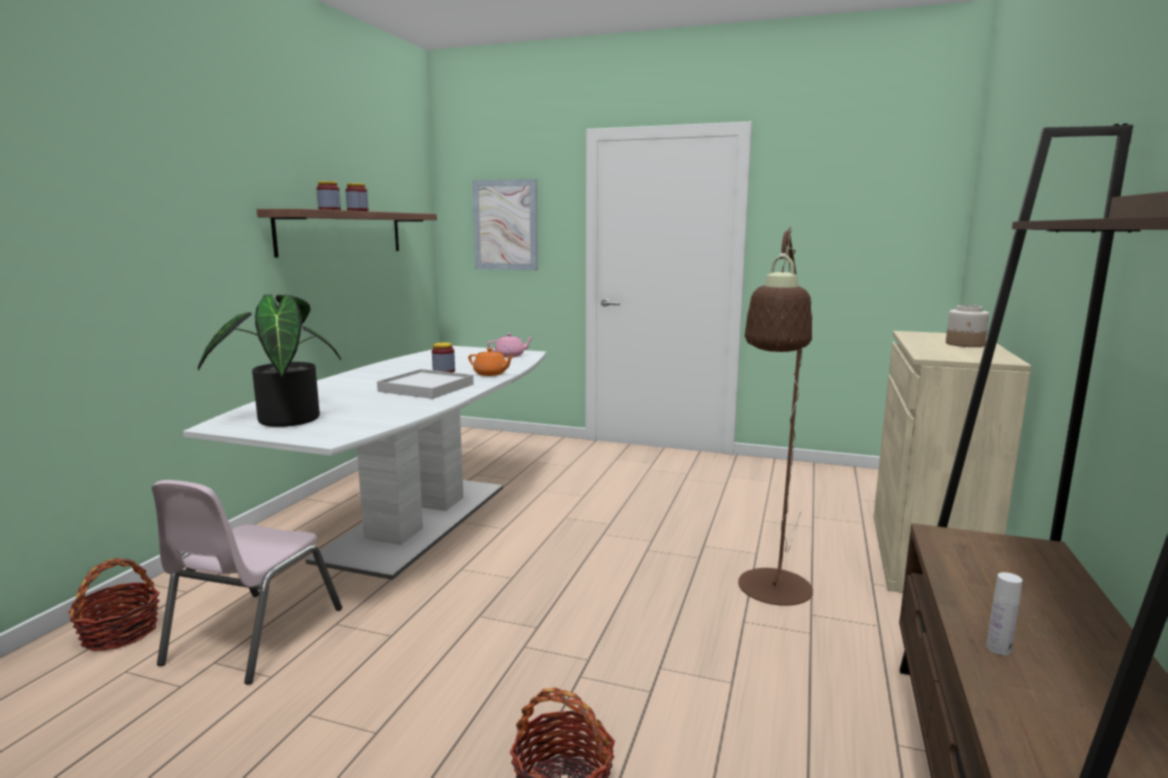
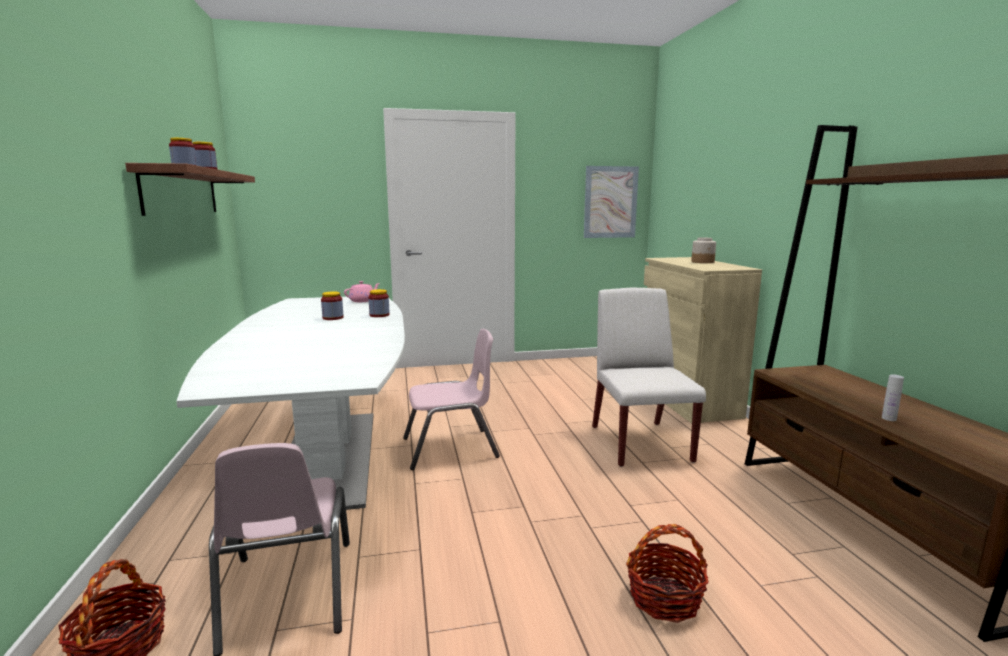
camera: 30 degrees left, 0 degrees up
(283, 419) = (269, 373): potted plant -> none
(426, 388) = (348, 331): white tray -> none
(491, 374) = (379, 315): orange teapot -> jar
(505, 225) = (309, 188): picture -> picture (610, 202)
(537, 542) = (450, 448): none -> pink chair
(772, 596) = (639, 443): brown floor lamp -> white chair

